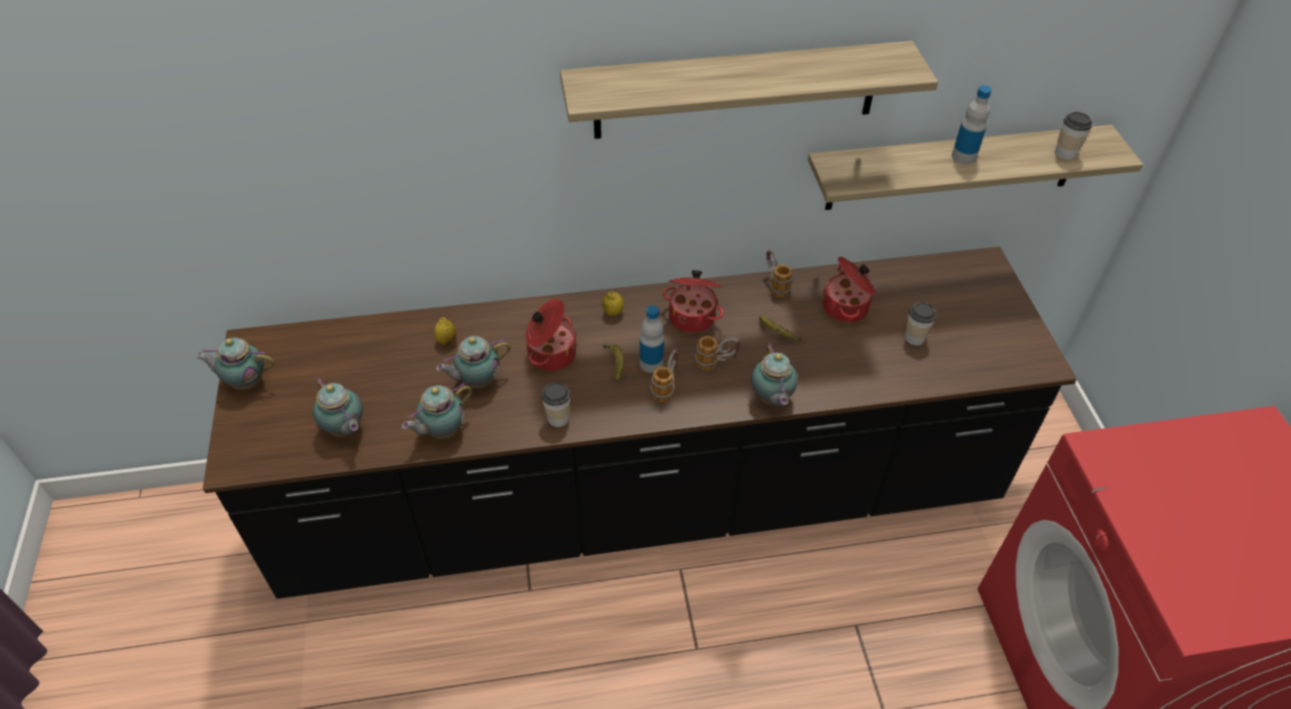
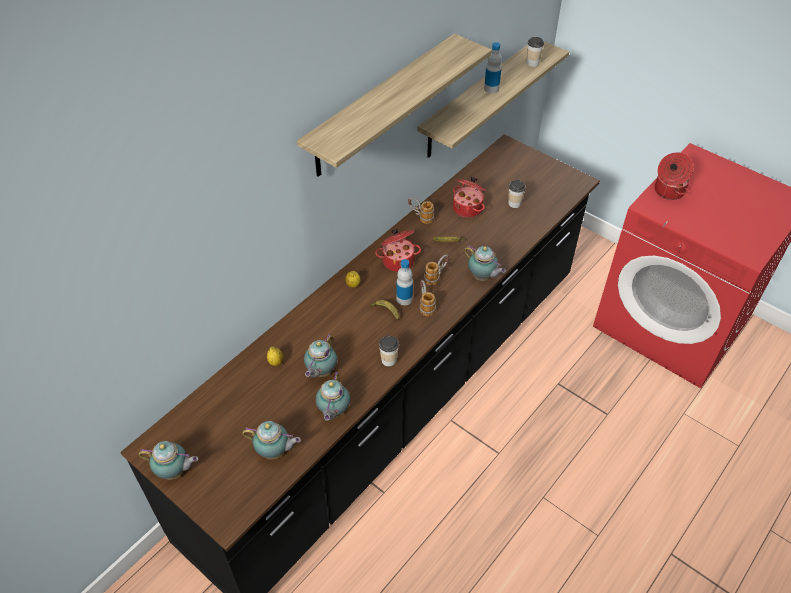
camera: 40 degrees left, 0 degrees up
(245, 382) = (175, 472): teapot -> teapot turned 135 degrees counterclockwise
(550, 354) = (345, 330): cooking pot -> cooking pot (668, 191)

